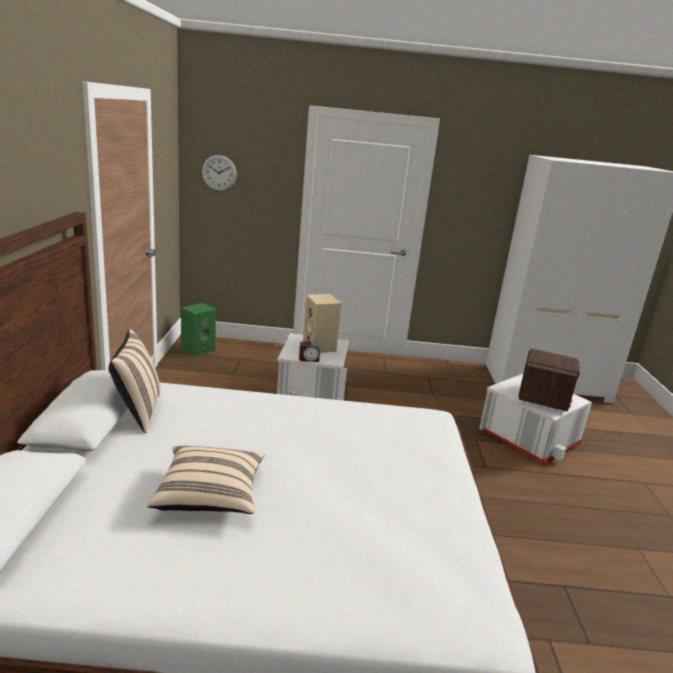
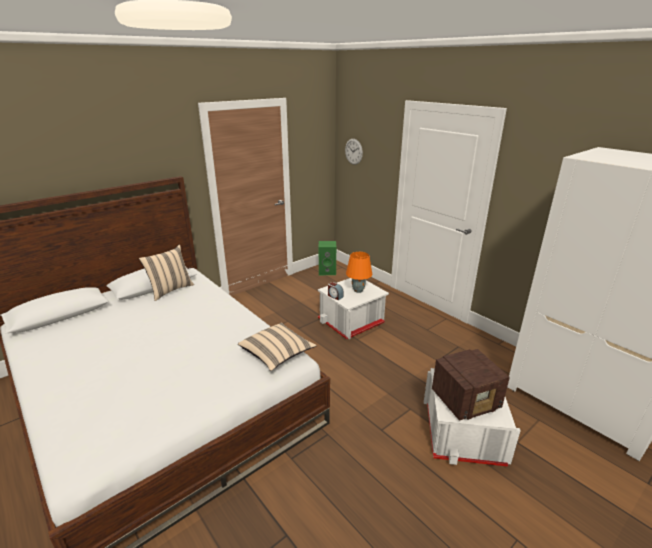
camera: 50 degrees right, 5 degrees up
(210, 495) = (120, 340): beige pillow -> beige pillow (277, 354)
(320, 347) = (358, 291): beige speaker -> orange table lamp

